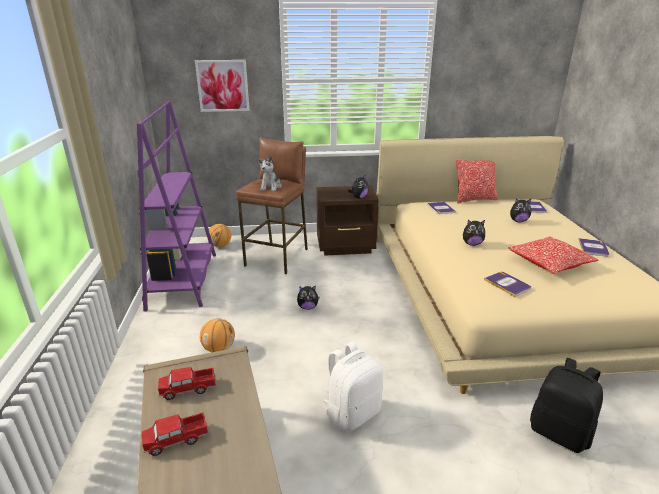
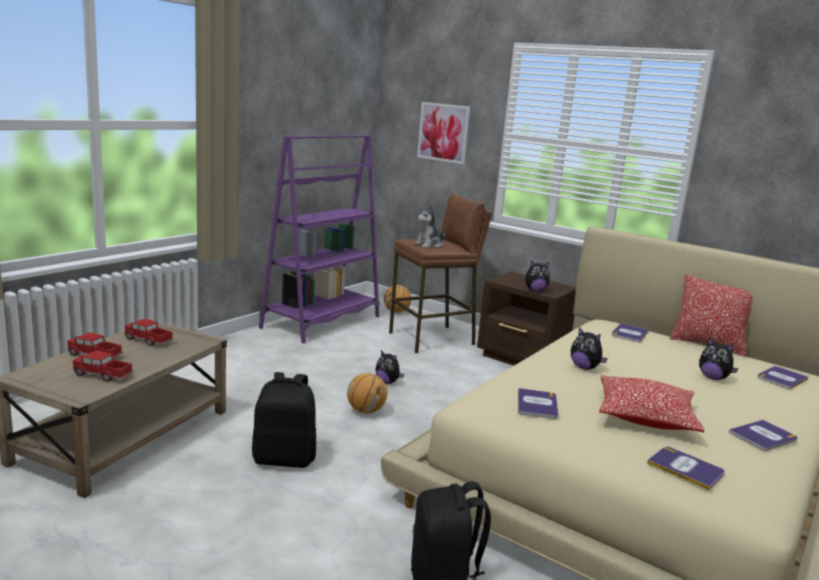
camera: 40 degrees right, 10 degrees down
(219, 349) = (266, 372): basketball -> basketball (366, 411)
(229, 454) = (102, 375): none -> toy truck
(352, 413) = (284, 459): white backpack -> black backpack
(615, 286) = (686, 468): none -> book

